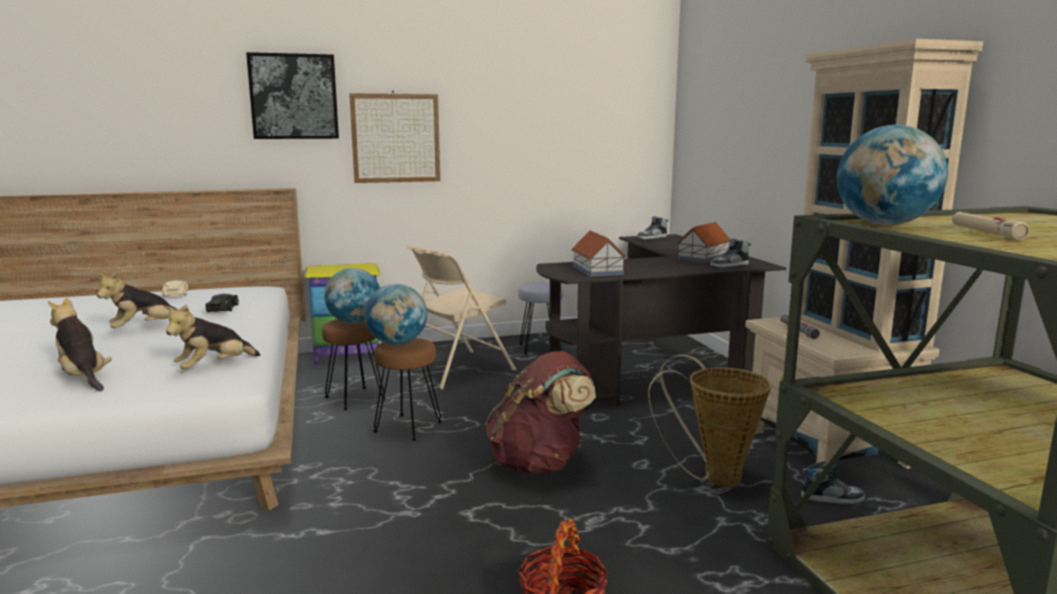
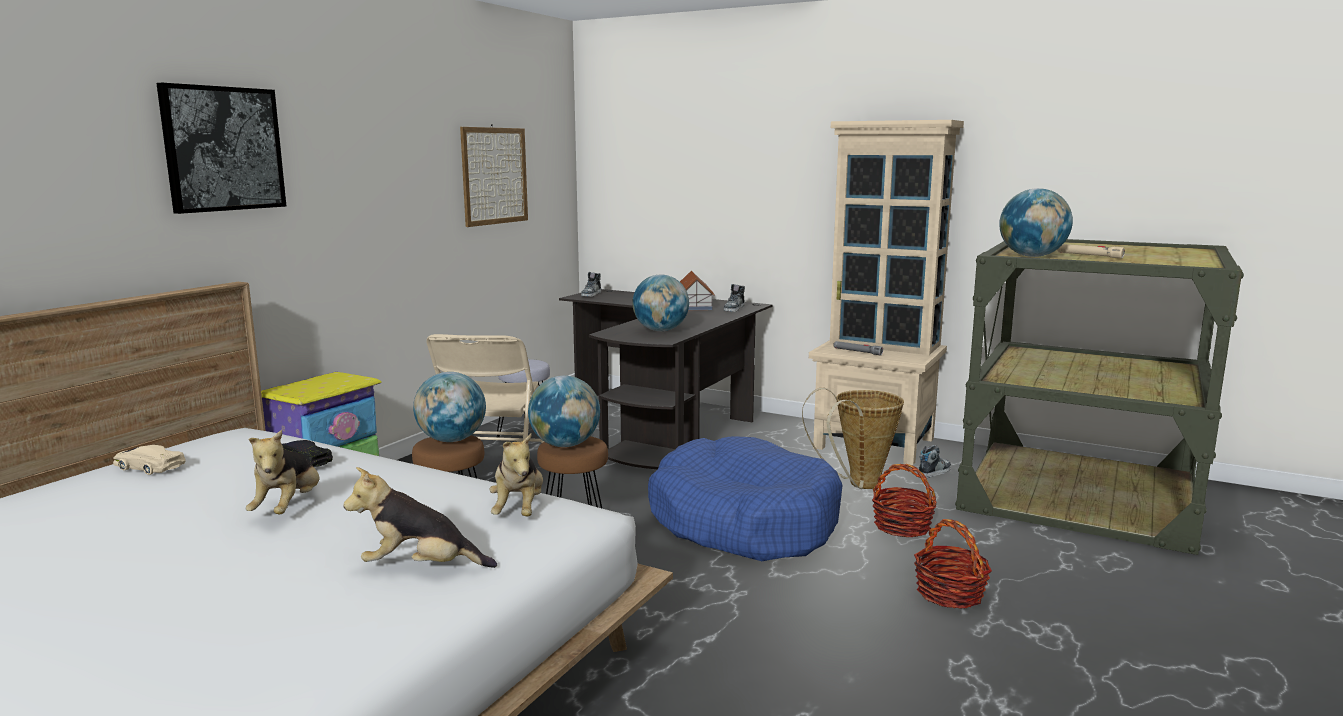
camera: 45 degrees left, 0 degrees up
(395, 136) = (344, 200): picture -> picture (494, 174)
(540, 464) = (743, 522): brown backpack -> blue dog bed
(597, 270) = (660, 330): toy house -> globe
(666, 530) = (902, 526): none -> basket

